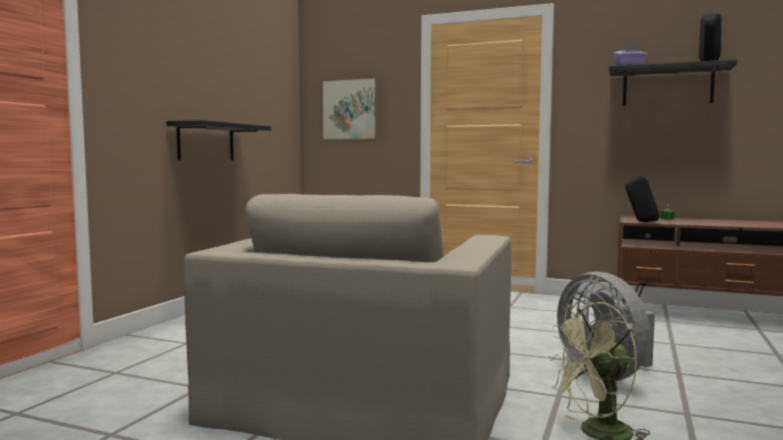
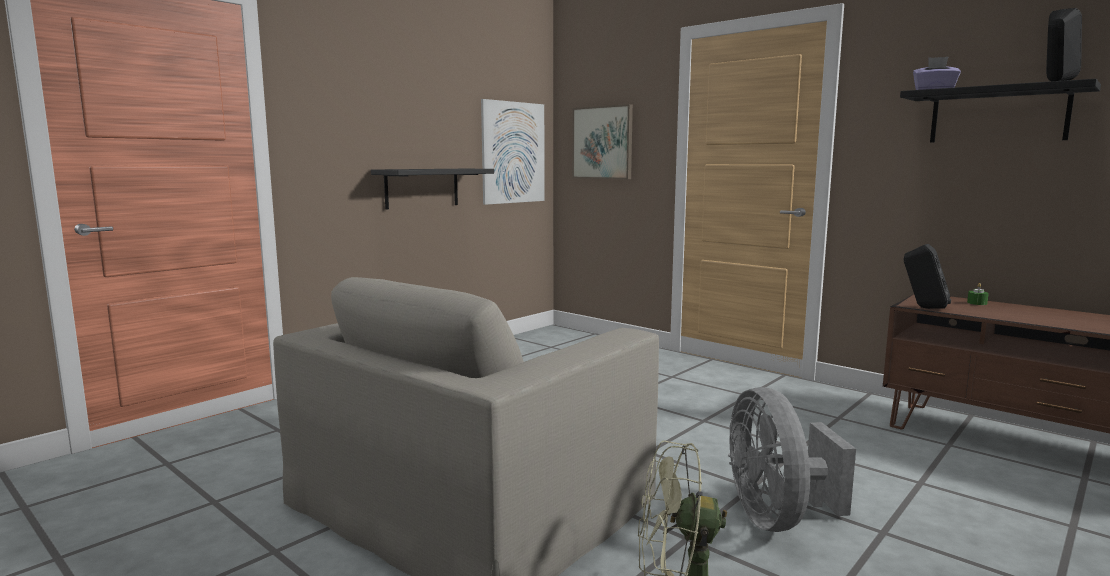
camera: 20 degrees right, 5 degrees up
(273, 116) = (513, 152): none -> picture

